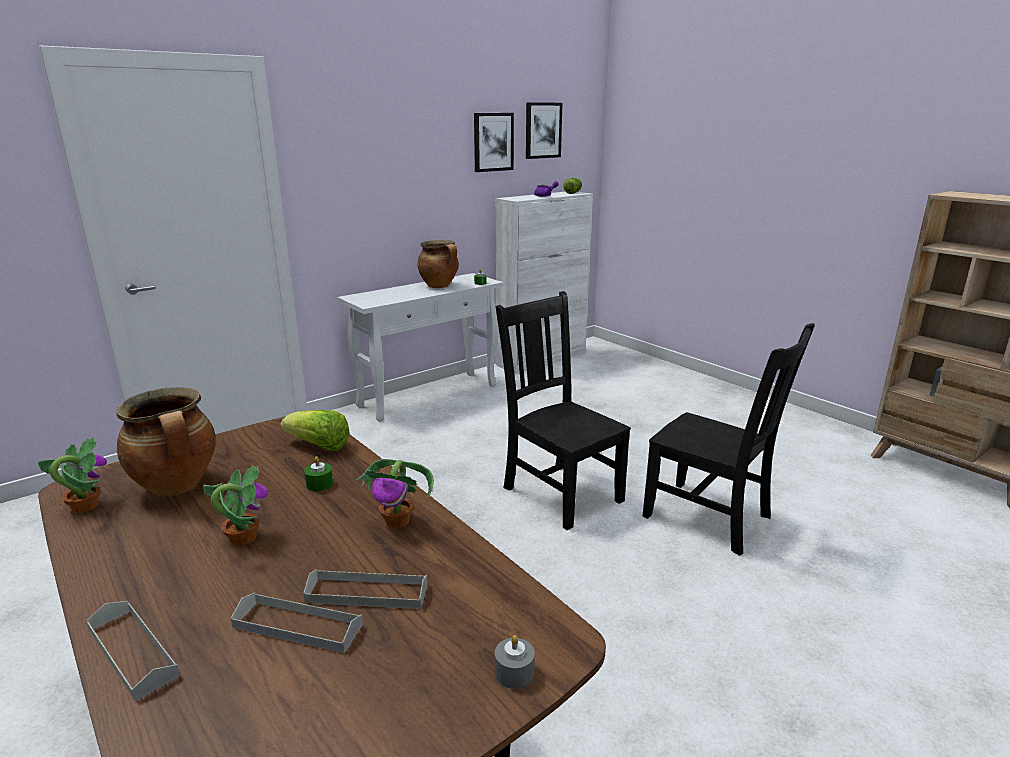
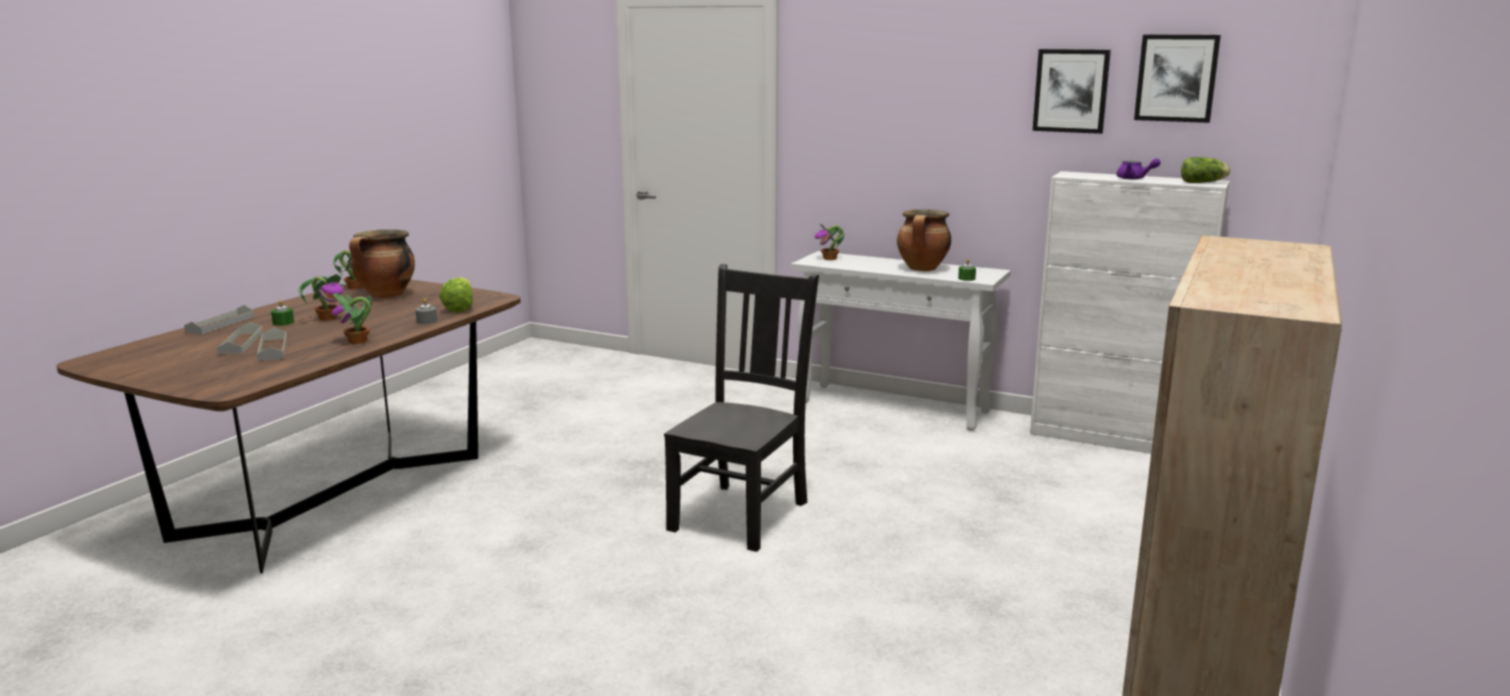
camera: 65 degrees right, 5 degrees down
(319, 484) = (401, 318): green candle -> green candle (283, 323)
(370, 298) = (830, 259): none -> potted plant
(514, 672) = (198, 385): grey candle -> grey candle (427, 321)
(711, 518) = (765, 610): black chair -> none

